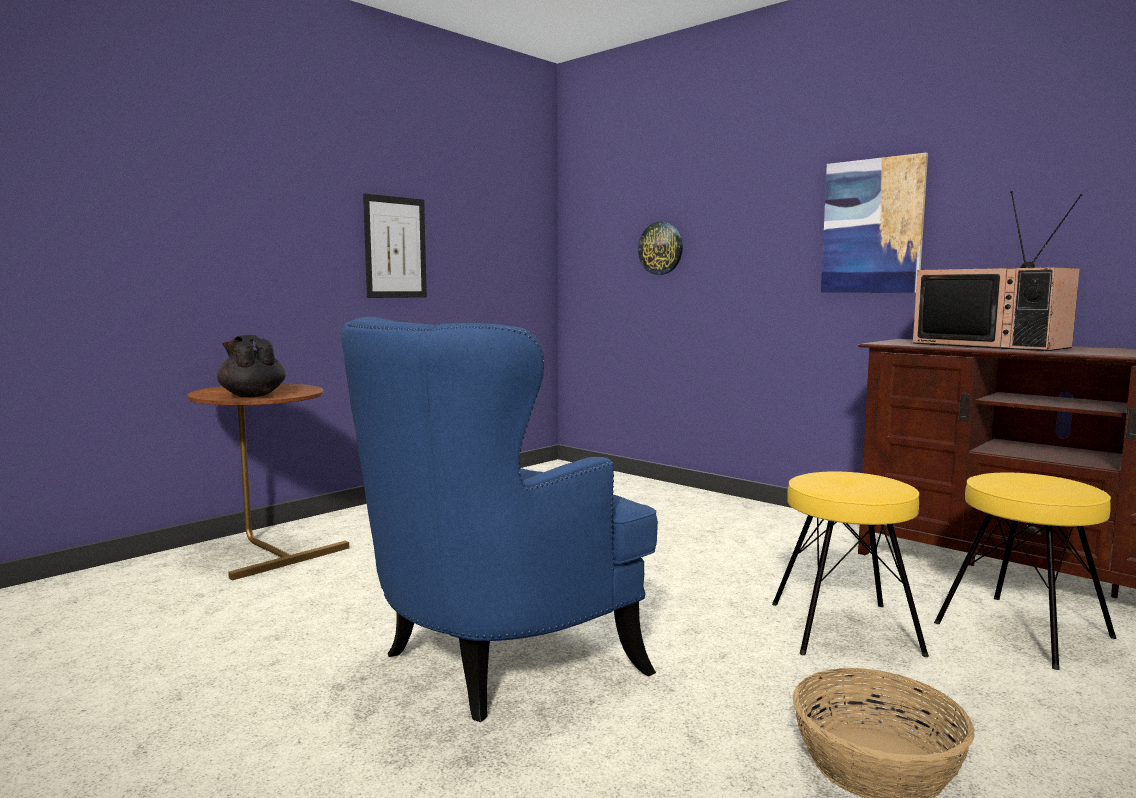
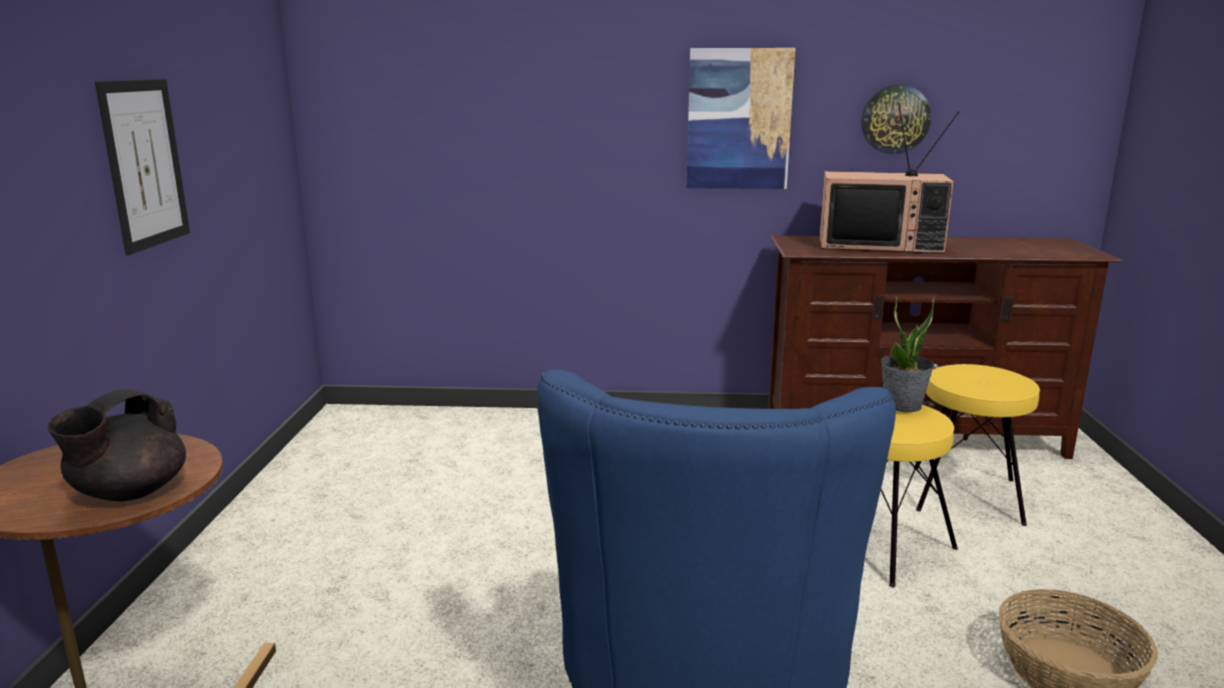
camera: 40 degrees left, 10 degrees up
(252, 395) = (129, 492): black teapot -> black teapot turned 75 degrees counterclockwise
(661, 248) = (472, 131): wall clock -> wall clock (895, 119)
(880, 480) = (902, 405): none -> potted plant

